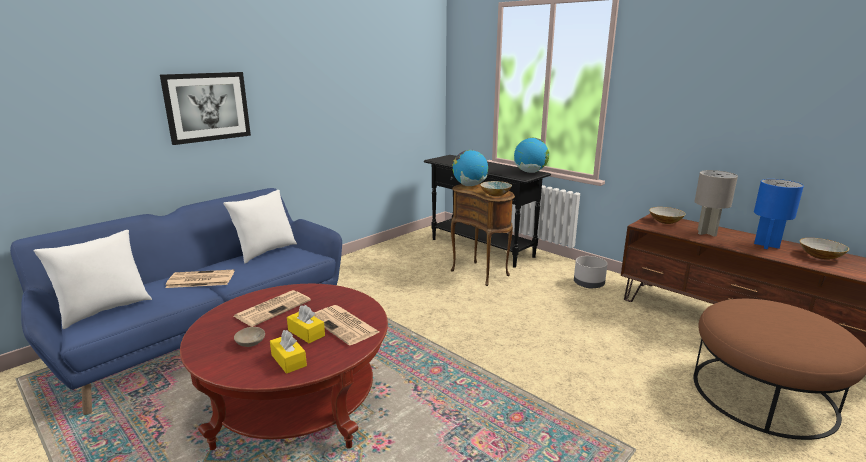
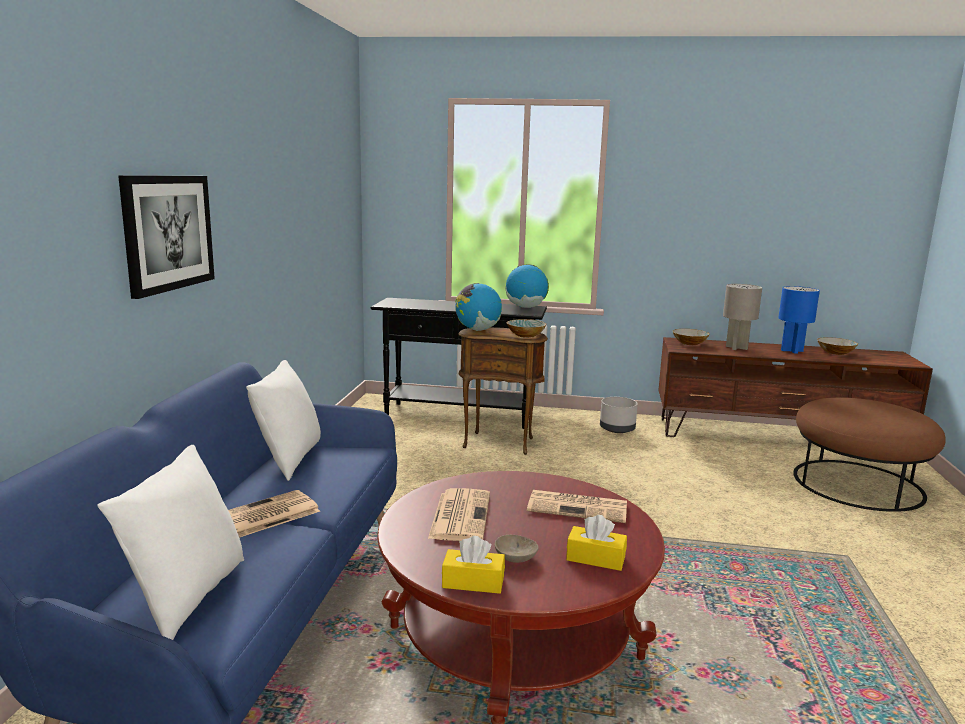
camera: 35 degrees left, 5 degrees down
(306, 333) = (555, 527): yellow tissue box -> yellow tissue box (473, 582)

